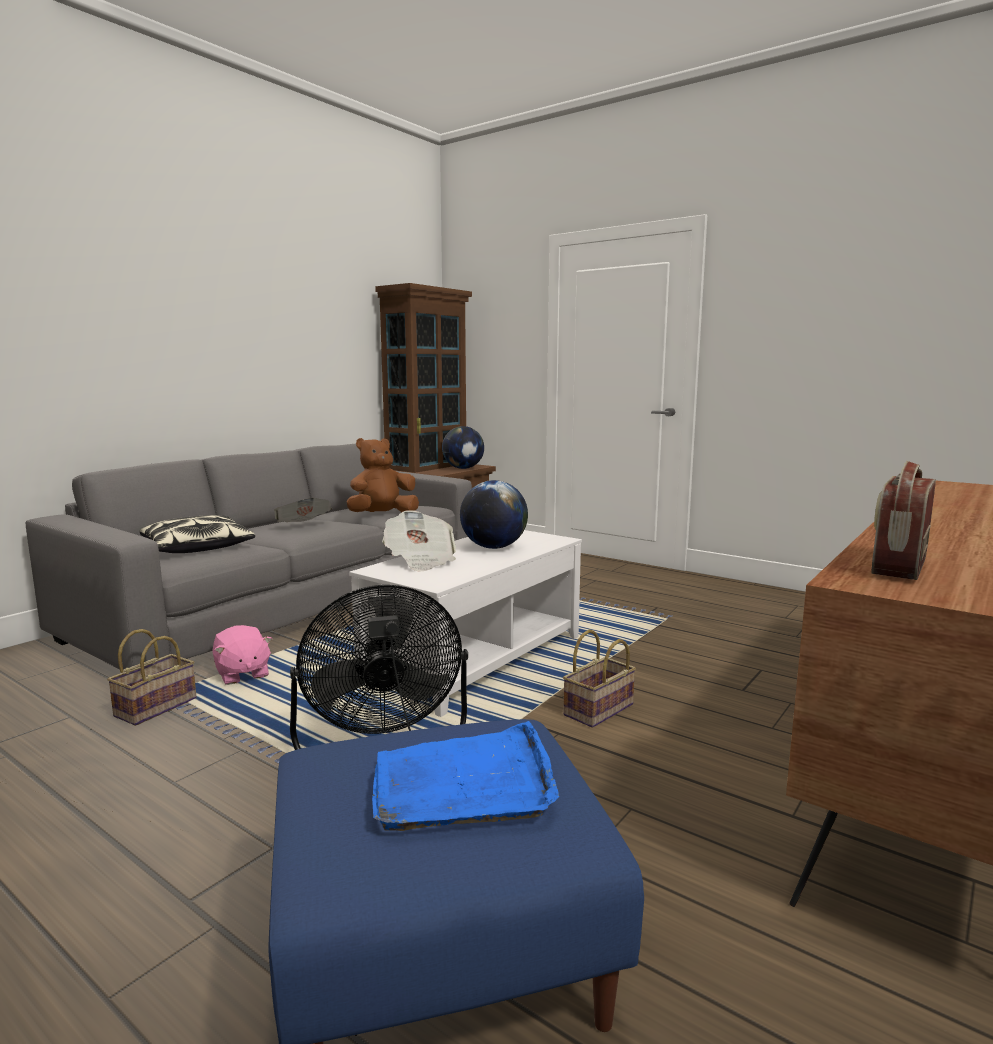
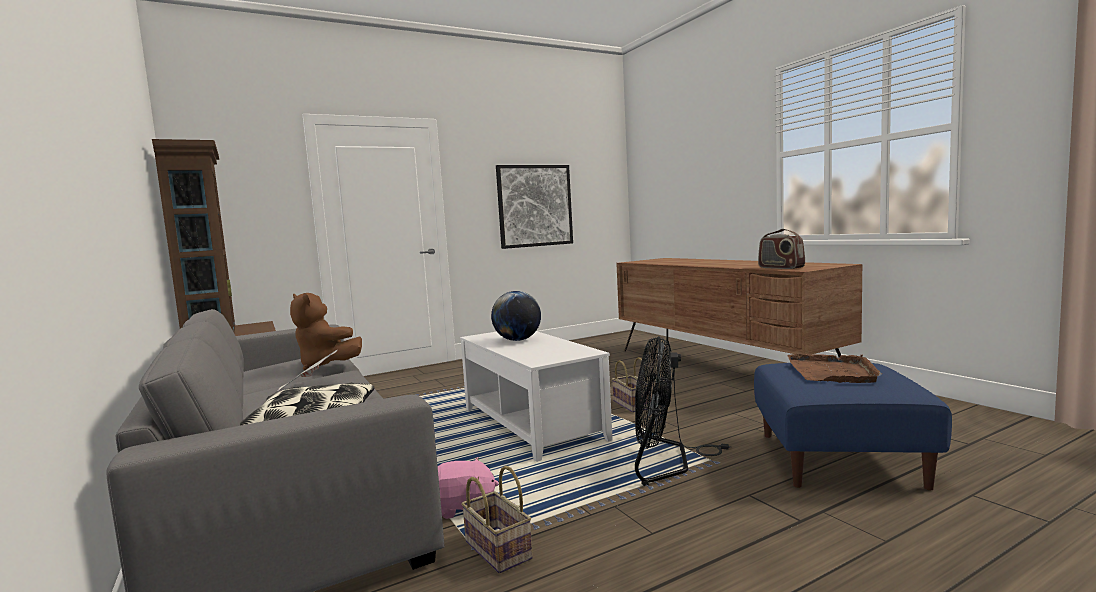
camera: 65 degrees left, 5 degrees down
(382, 515) = (325, 365): brown plush toy -> brown plush toy turned 45 degrees counterclockwise
(420, 561) = (528, 353): newspaper -> none
(463, 468) = (258, 326): globe -> none
(464, 784) = (833, 372): blue tray -> brown tray
(866, 350) = (535, 206): none -> picture

